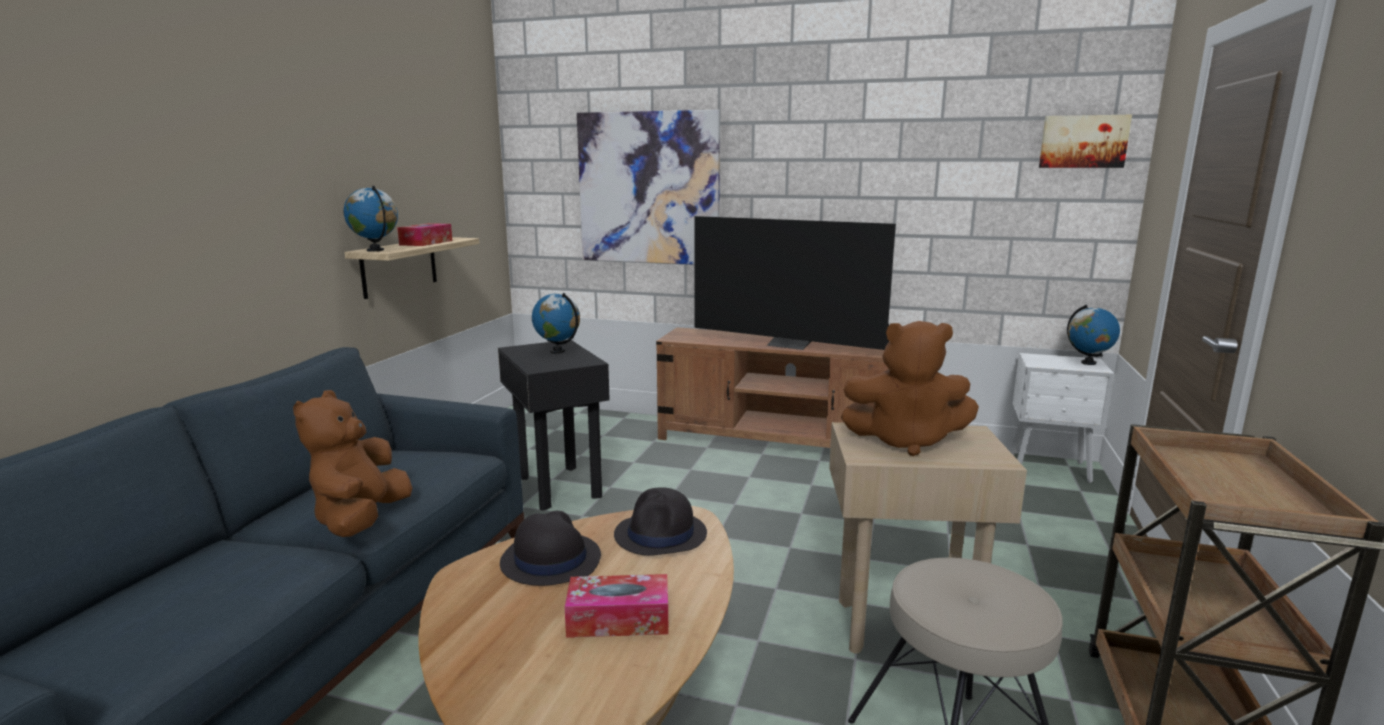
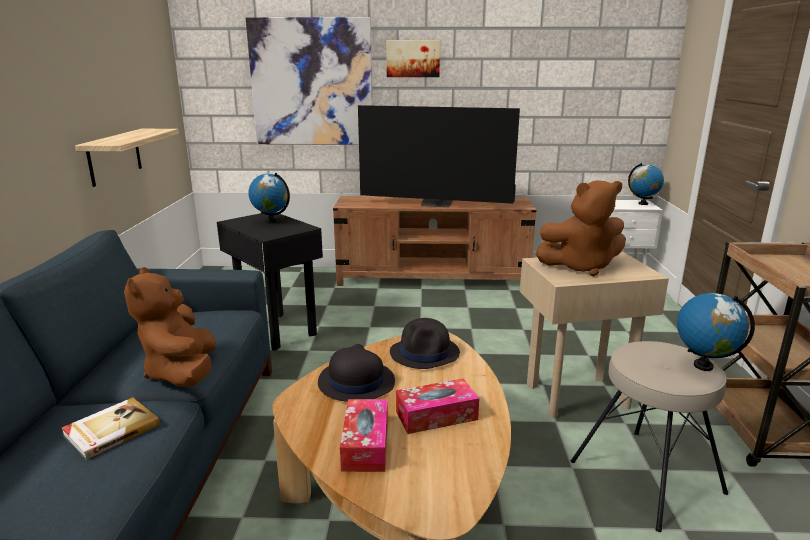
camera: 15 degrees left, 5 degrees up
(241, 575) = (110, 430): none -> book
(375, 250) = (104, 143): globe -> globe (703, 365)
(426, 243) = (138, 134): tissue box -> tissue box (365, 444)
(1083, 141) = (637, 46): picture -> picture (413, 58)

